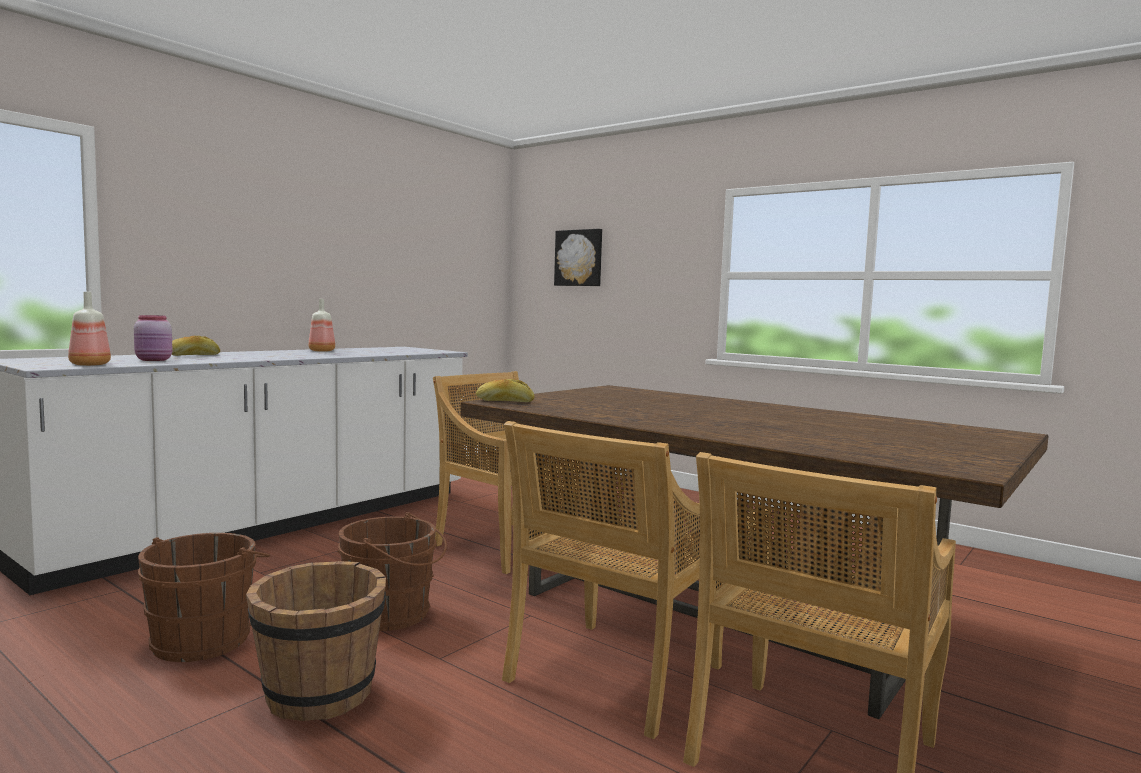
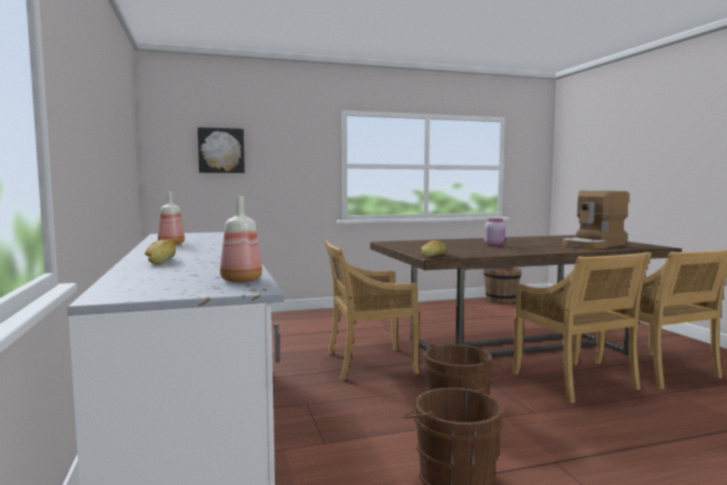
camera: 55 degrees left, 0 degrees up
(154, 360) = (208, 269): pink jar -> pink jar (494, 245)
(319, 695) = (567, 450): brown bucket -> brown bucket (501, 300)
(848, 441) = (594, 245): none -> coffee machine

